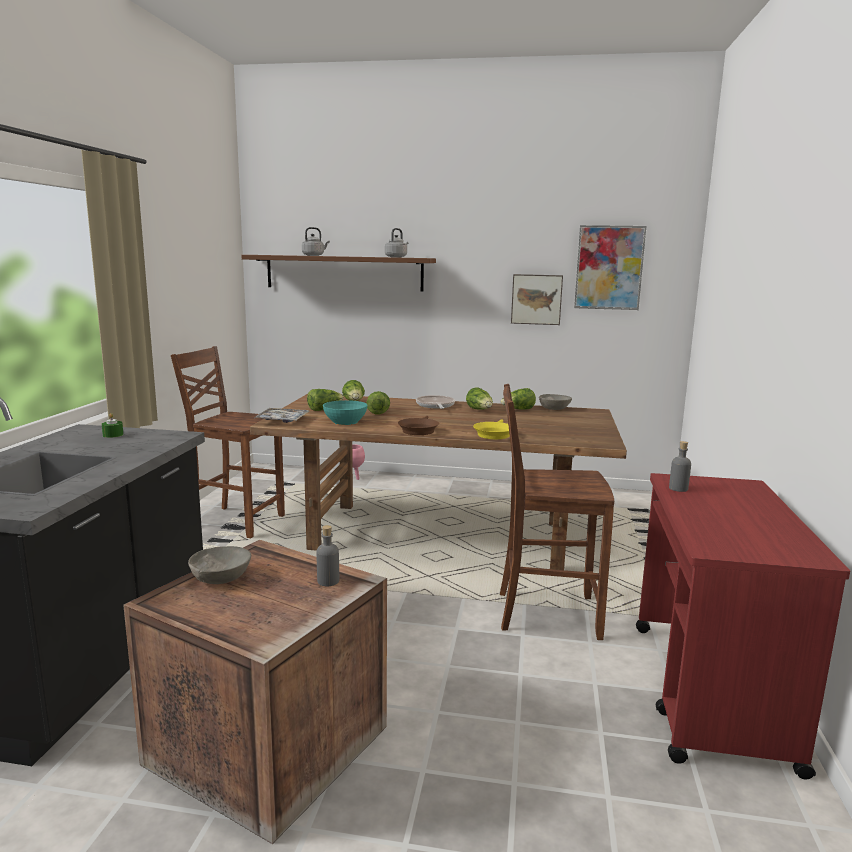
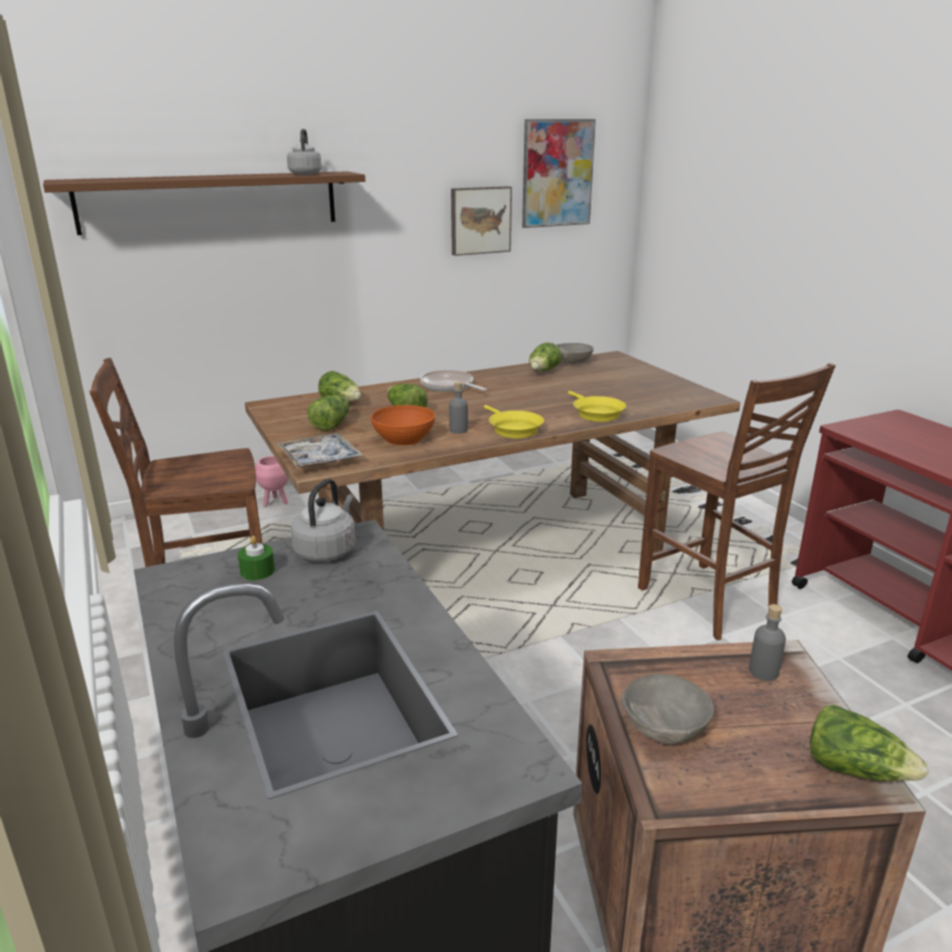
camera: 35 degrees left, 10 degrees up
(314, 255) = (169, 177): grey kettle -> grey kettle (327, 550)
(345, 422) = (404, 439): turquoise bowl -> orange bowl
(418, 430) = (512, 429): brown frying pan -> yellow frying pan
(480, 410) = (509, 381): lettuce -> lettuce (855, 769)
(545, 614) = (708, 603): brown chair -> brown chair turned 90 degrees counterclockwise
(678, 488) = (875, 438): grey bottle -> grey bottle (458, 430)

